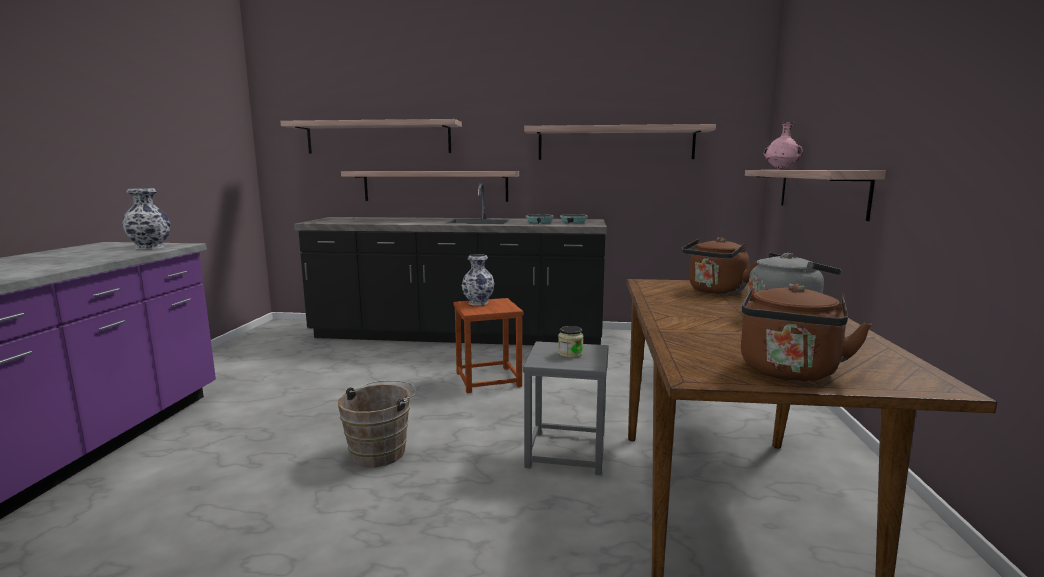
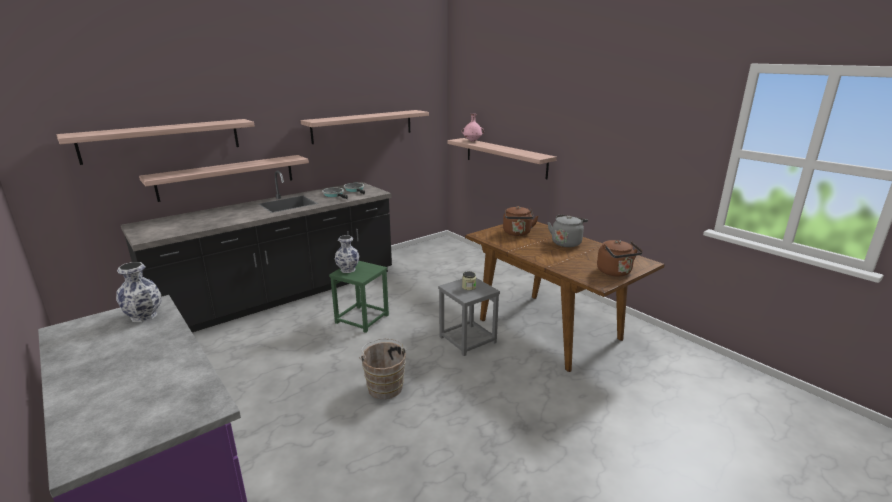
camera: 45 degrees left, 10 degrees up
(488, 380) = (362, 319): brown stool -> green stool

